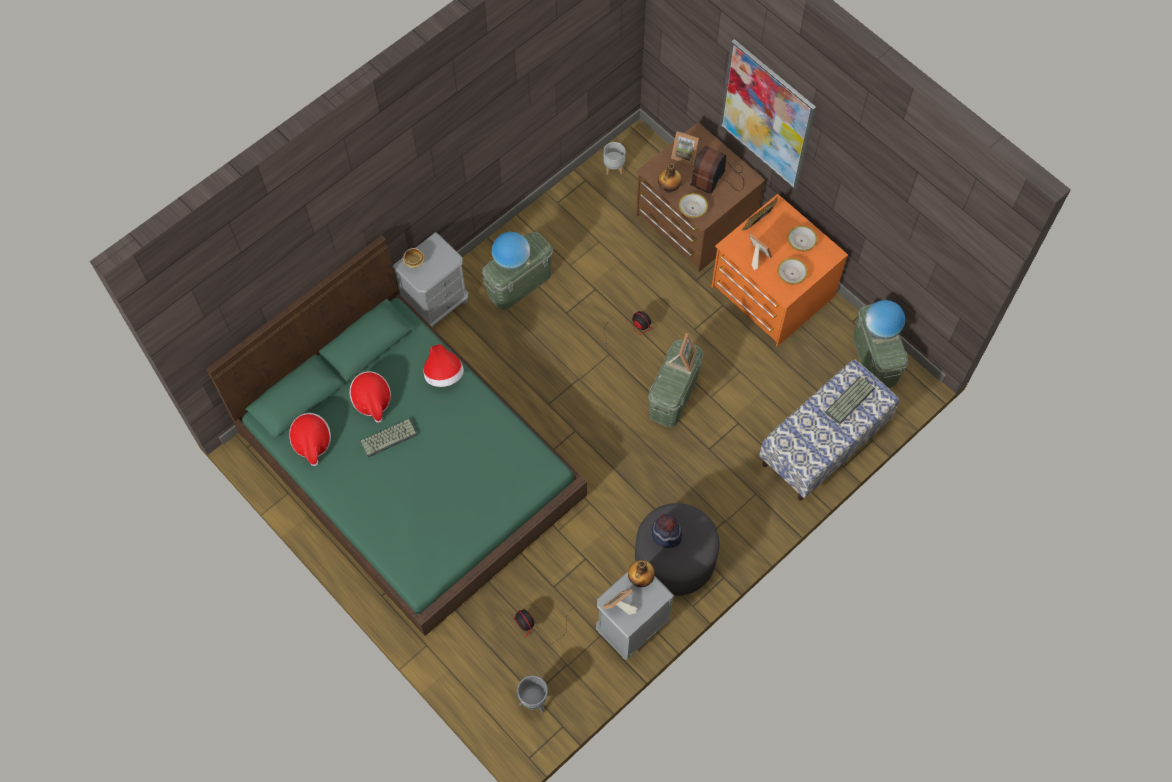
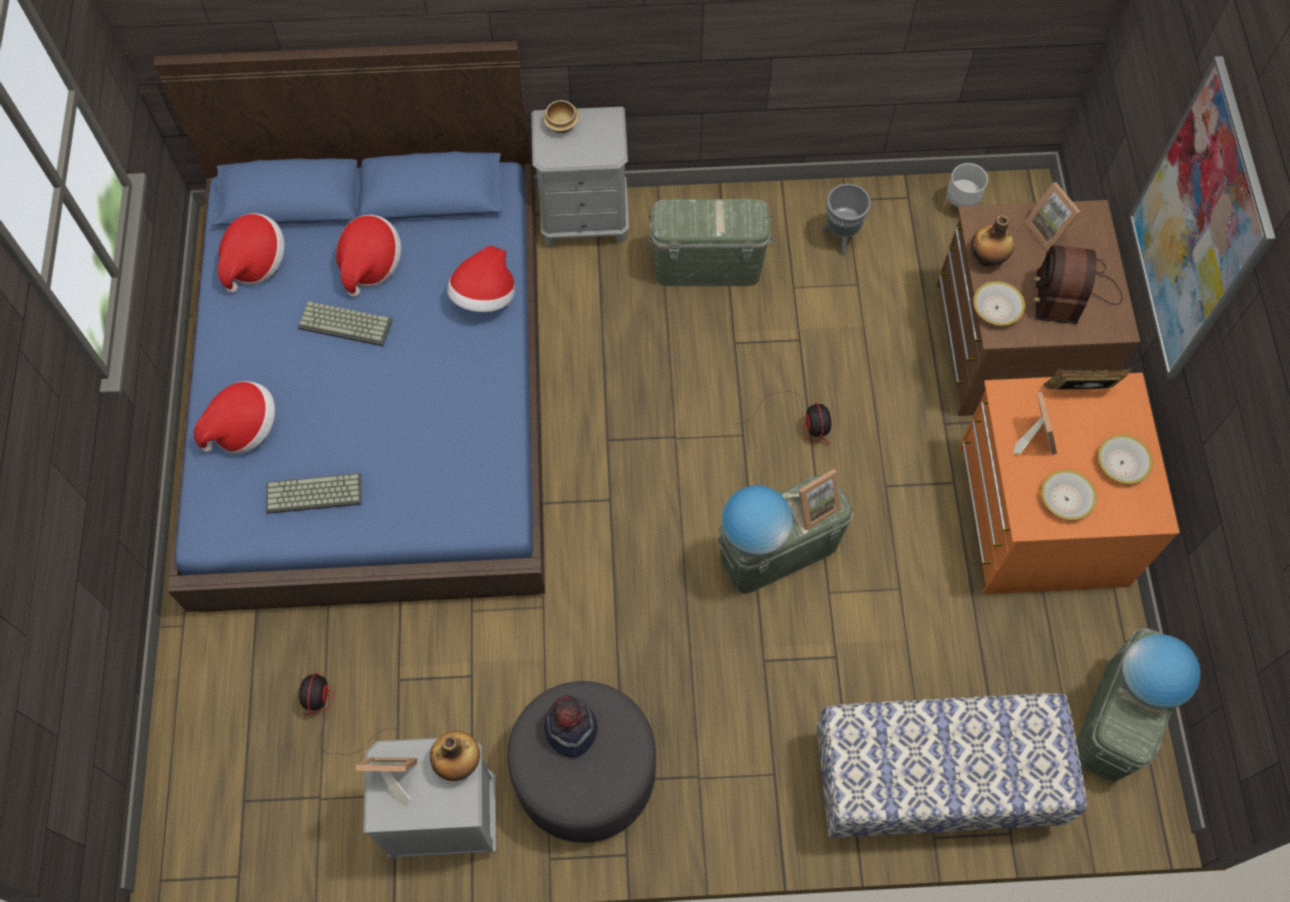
camera: 40 degrees right, 0 degrees up
(388, 522) = (244, 428): none -> hat
(411, 464) = (375, 388): green bed -> blue bed
(511, 260) = (700, 216): globe -> globe (754, 533)
(533, 702) = (234, 810): grey planter -> grey planter (840, 239)
(718, 177) = (1071, 291): radio -> radio turned 60 degrees counterclockwise
(850, 401) = (1004, 751): keyboard -> keyboard (313, 495)

